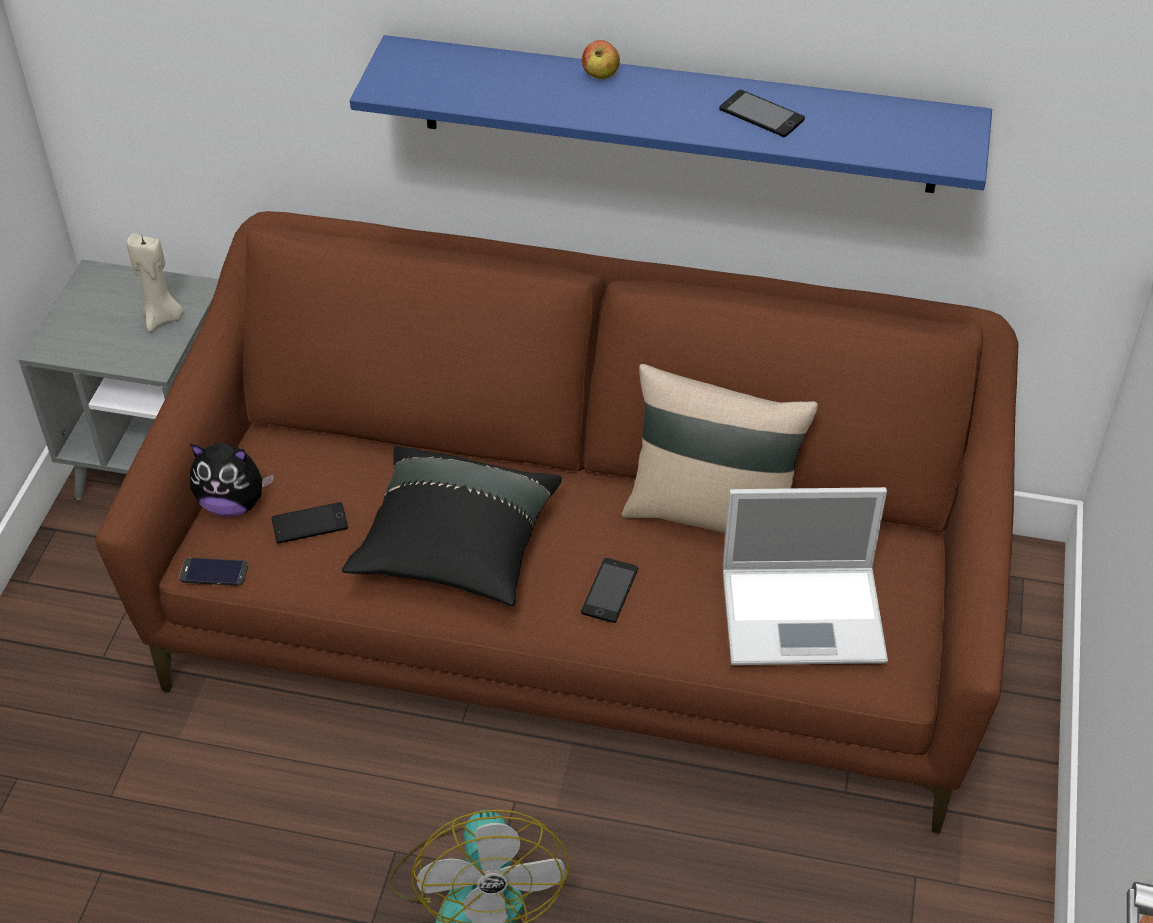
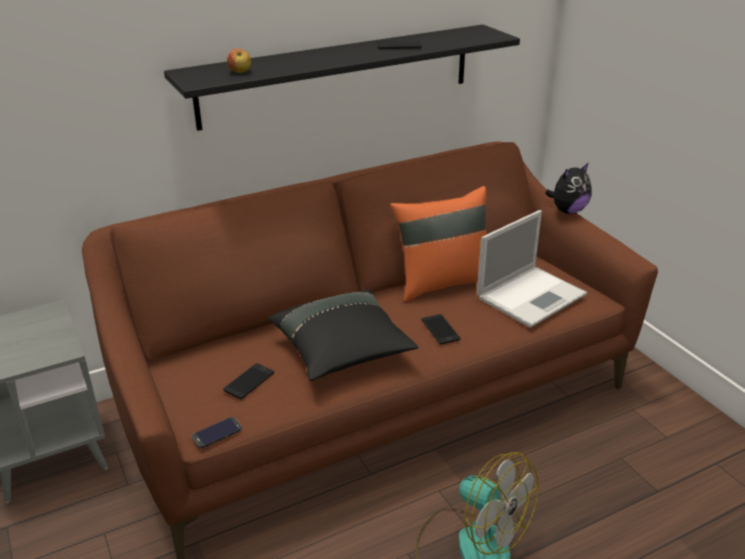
camera: 40 degrees left, 15 degrees down
(163, 318) = (45, 330): beige candle -> none
(233, 504) = (186, 399): plush toy -> plush toy (567, 211)
(600, 75) = (304, 54): apple -> apple (240, 72)
(677, 115) = (338, 75): blue shelf -> black shelf
(711, 513) = (441, 283): beige pillow -> orange pillow

